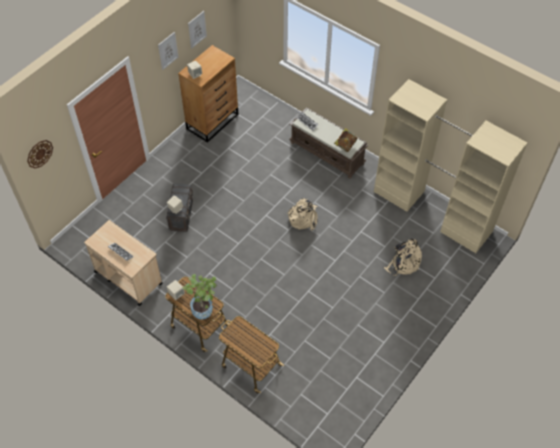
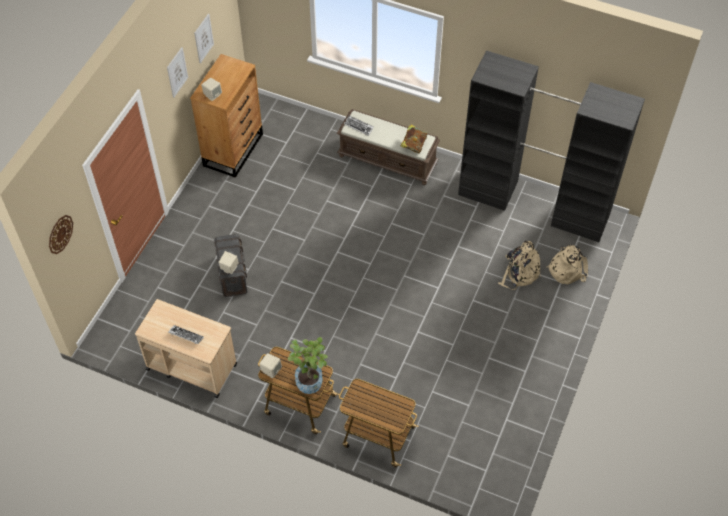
camera: 15 degrees left, 0 degrees up
(303, 218) = (384, 245): beige backpack -> beige backpack (566, 269)
(432, 211) = (534, 203): beige wardrobe -> black wardrobe

